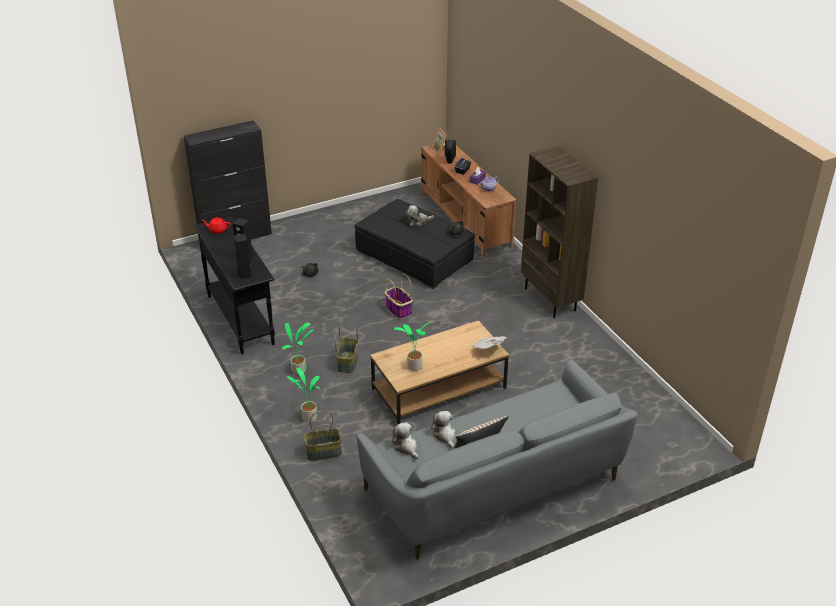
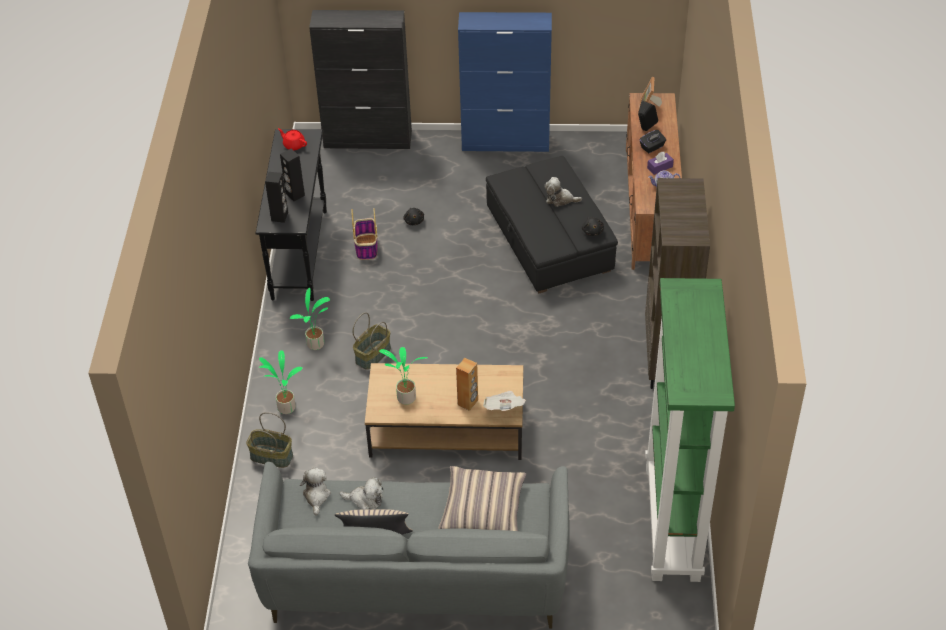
camera: 30 degrees right, 10 degrees up
(337, 211) = (506, 142): none -> blue cabinet
(398, 309) = (477, 306): basket -> basket (366, 247)
(444, 435) = (365, 499): plush toy -> plush toy turned 90 degrees clockwise
(460, 354) = (468, 402): none -> brown speaker
(531, 409) = (483, 508): none -> pillow
(636, 387) = (673, 523): none -> green bookcase

